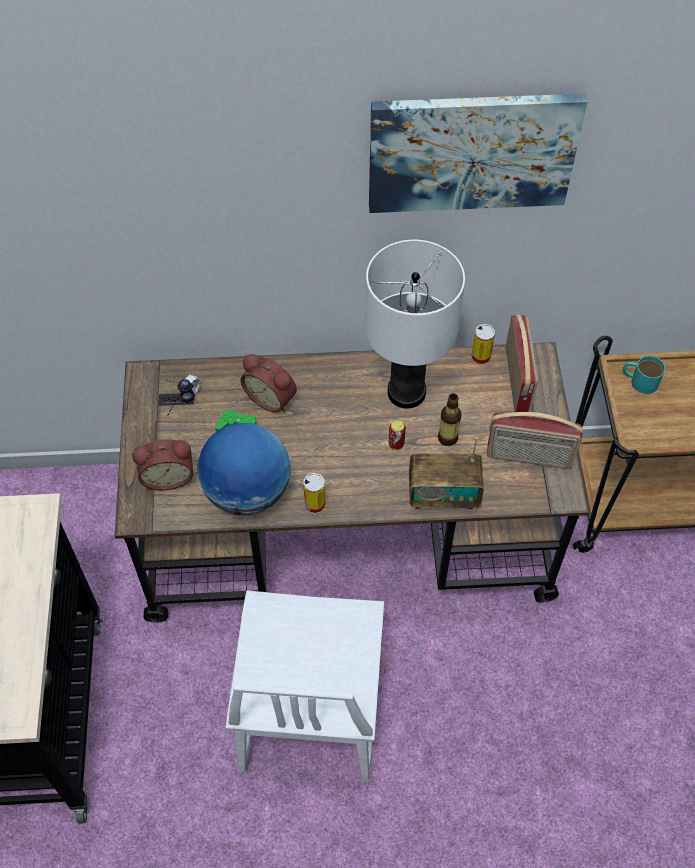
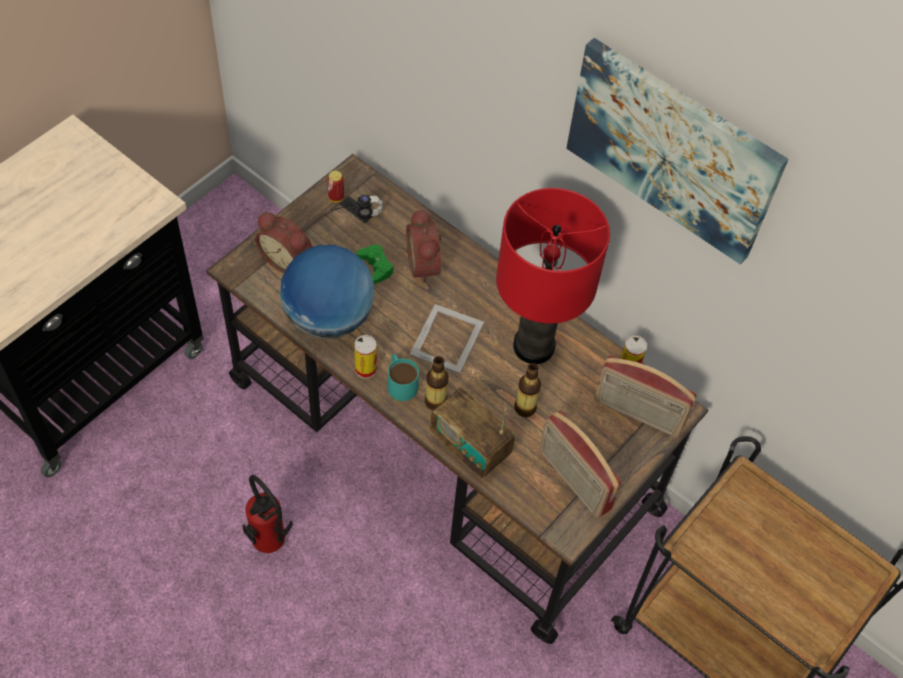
camera: 40 degrees right, 0 degrees up
(308, 711) = (270, 546): white chair -> fire extinguisher
(345, 435) = (448, 338): none -> picture frame
(386, 485) = (435, 402): none -> bottle
(396, 444) = (478, 378): can -> can (336, 197)
(406, 392) = (533, 346): white table lamp -> red table lamp
(518, 381) = (637, 413): radio -> radio turned 75 degrees clockwise
(639, 380) = (753, 505): turquoise mug -> turquoise mug (400, 382)

